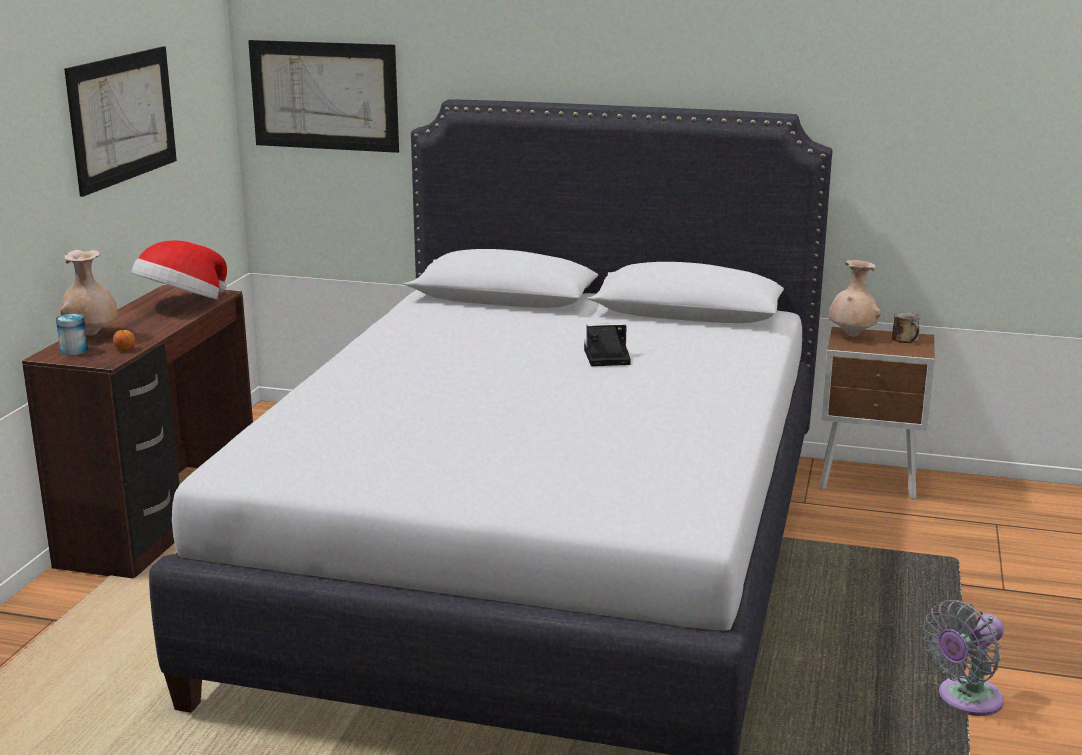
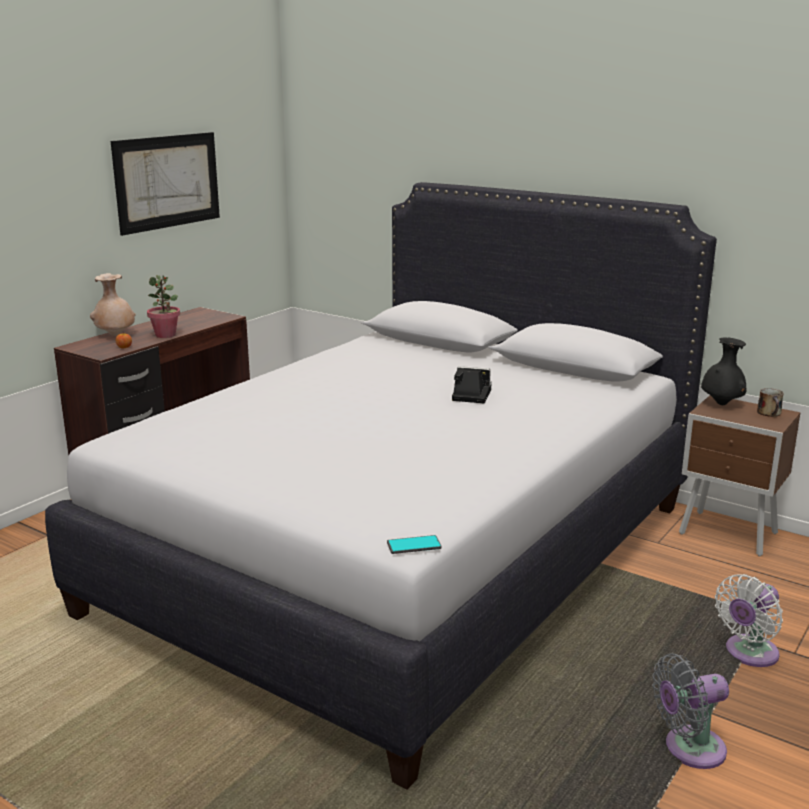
camera: 20 degrees right, 0 degrees up
(74, 351) = (91, 345): can -> none
(163, 326) = (166, 335): none -> potted plant
(182, 304) = (196, 321): hat -> none
(324, 96) = (341, 176): picture -> none
(707, 526) = (414, 545): none -> phone
(852, 335) = (721, 404): beige vase -> black vase
(962, 598) = (748, 654): none -> white fan

